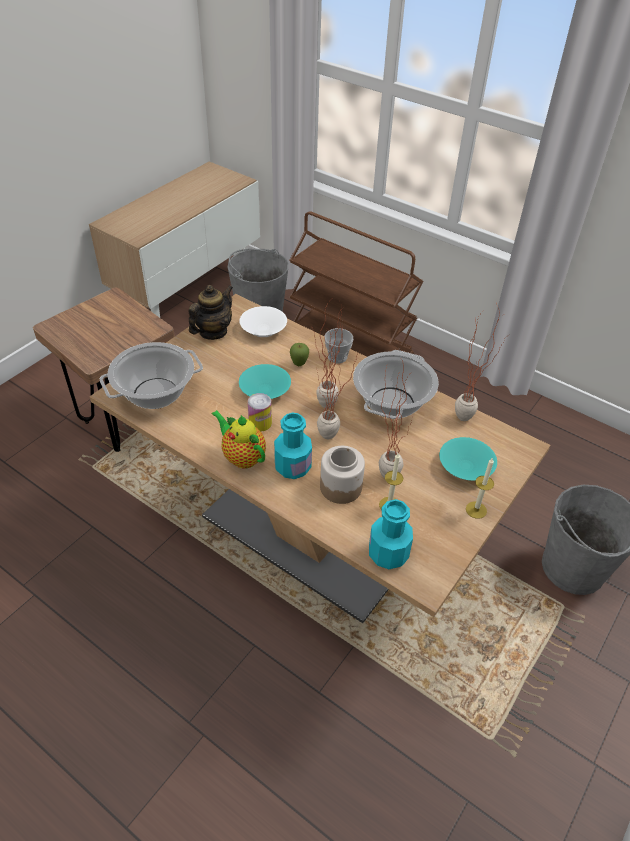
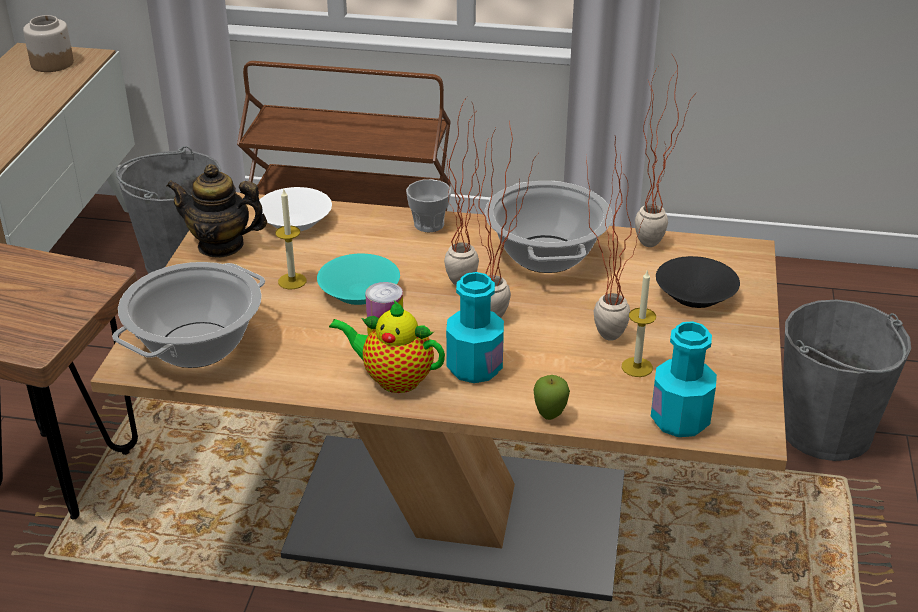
camera: 25 degrees left, 10 degrees down
(213, 332) = (221, 245): teapot -> teapot turned 90 degrees counterclockwise
(299, 364) = (382, 248): apple -> apple (550, 416)
(341, 487) = (558, 368): jar -> jar (52, 63)
(466, 466) = (696, 294): turquoise bowl -> black bowl
(476, 510) = (745, 336): candle -> candle (292, 281)

